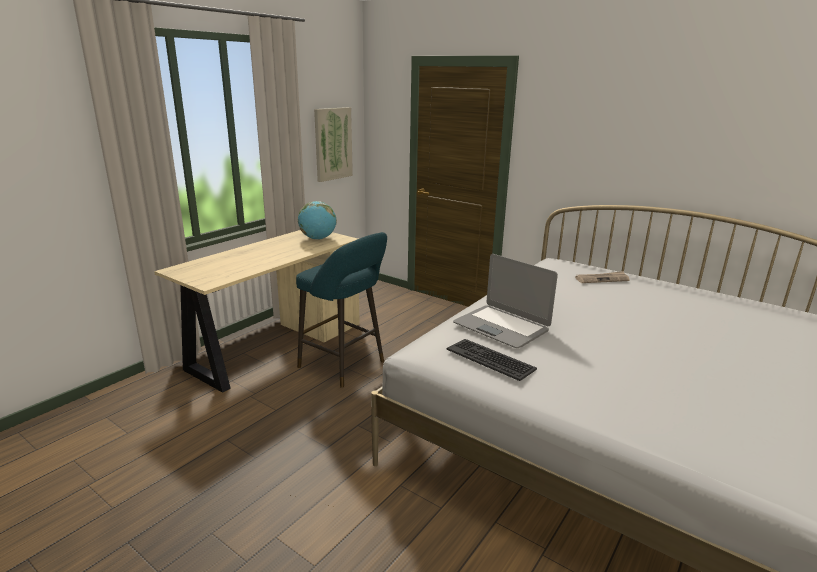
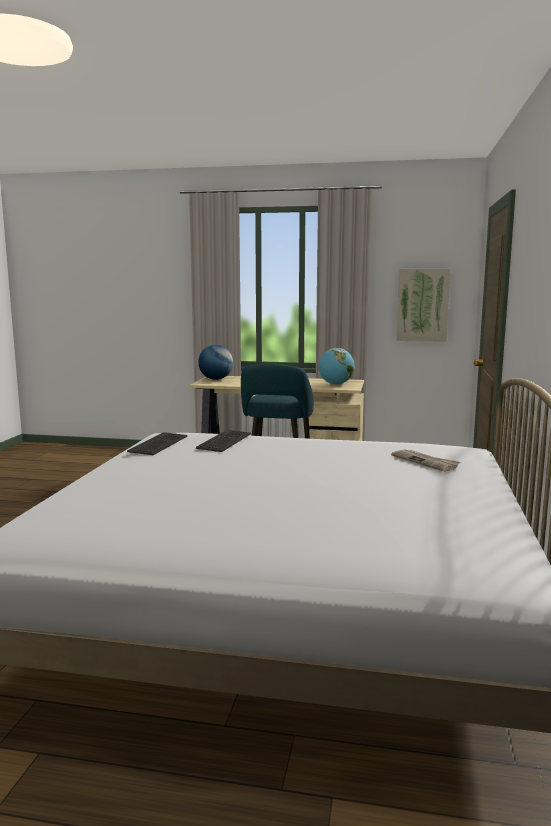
camera: 65 degrees right, 10 degrees down
(194, 273) = (216, 379): none -> globe
(501, 327) = (225, 441): laptop -> keyboard

